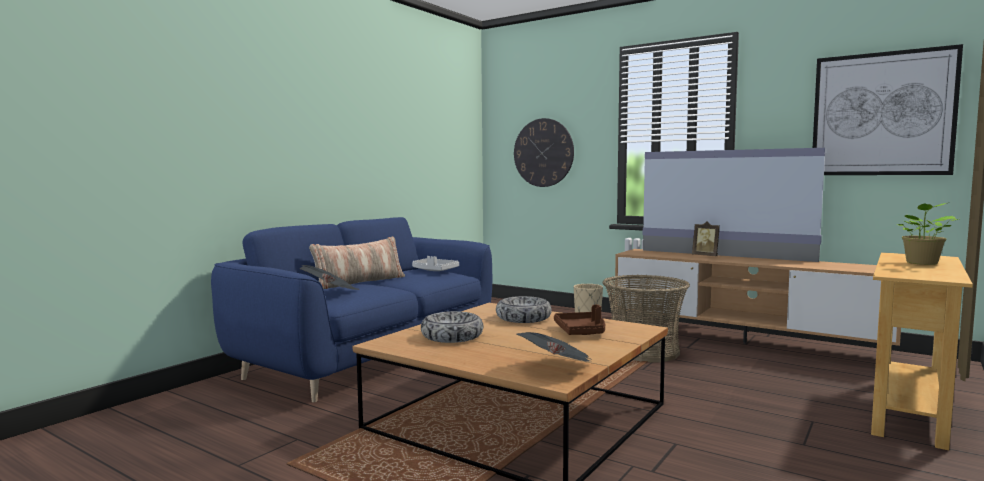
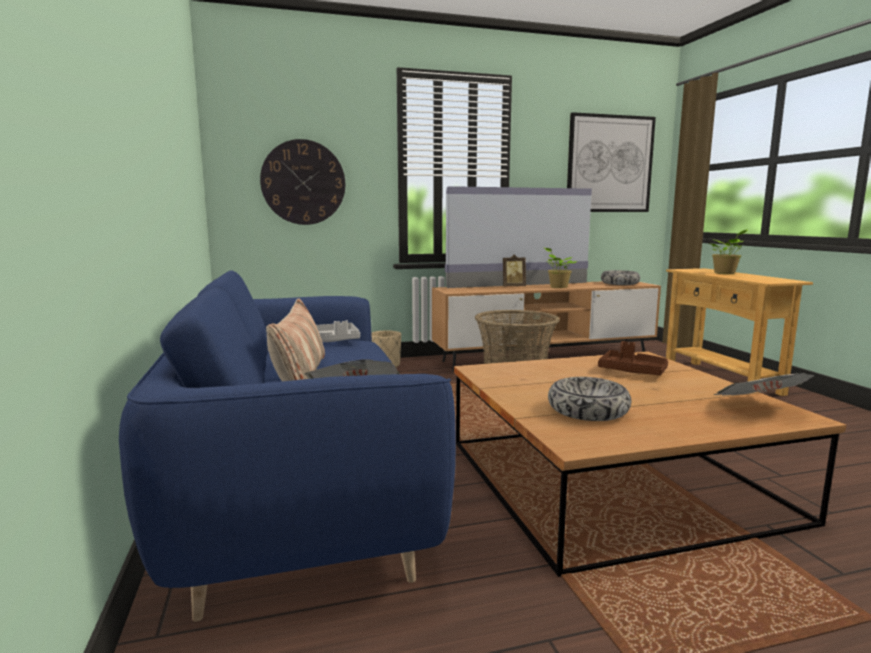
camera: 50 degrees left, 5 degrees up
(523, 318) = (550, 372): bowl -> bowl (619, 283)
(753, 261) = (557, 287): none -> potted plant

